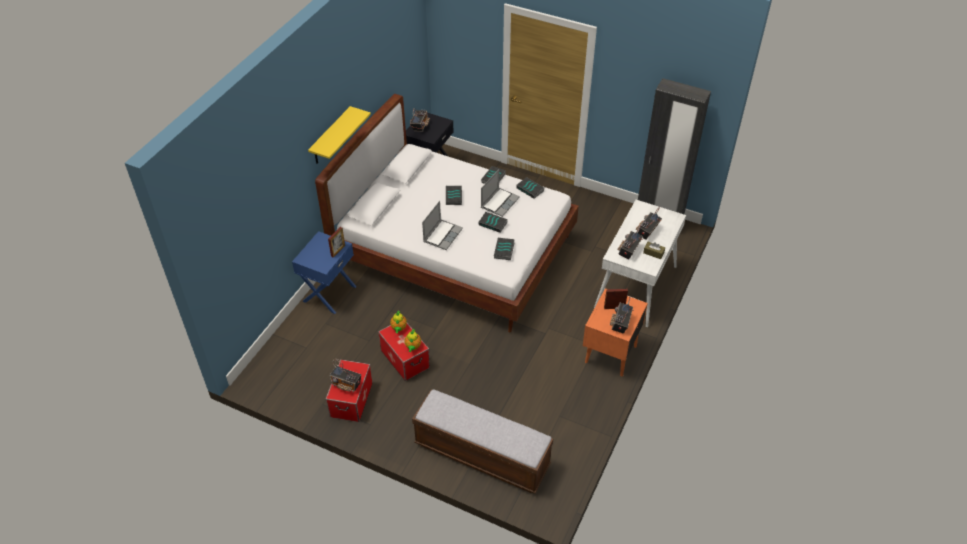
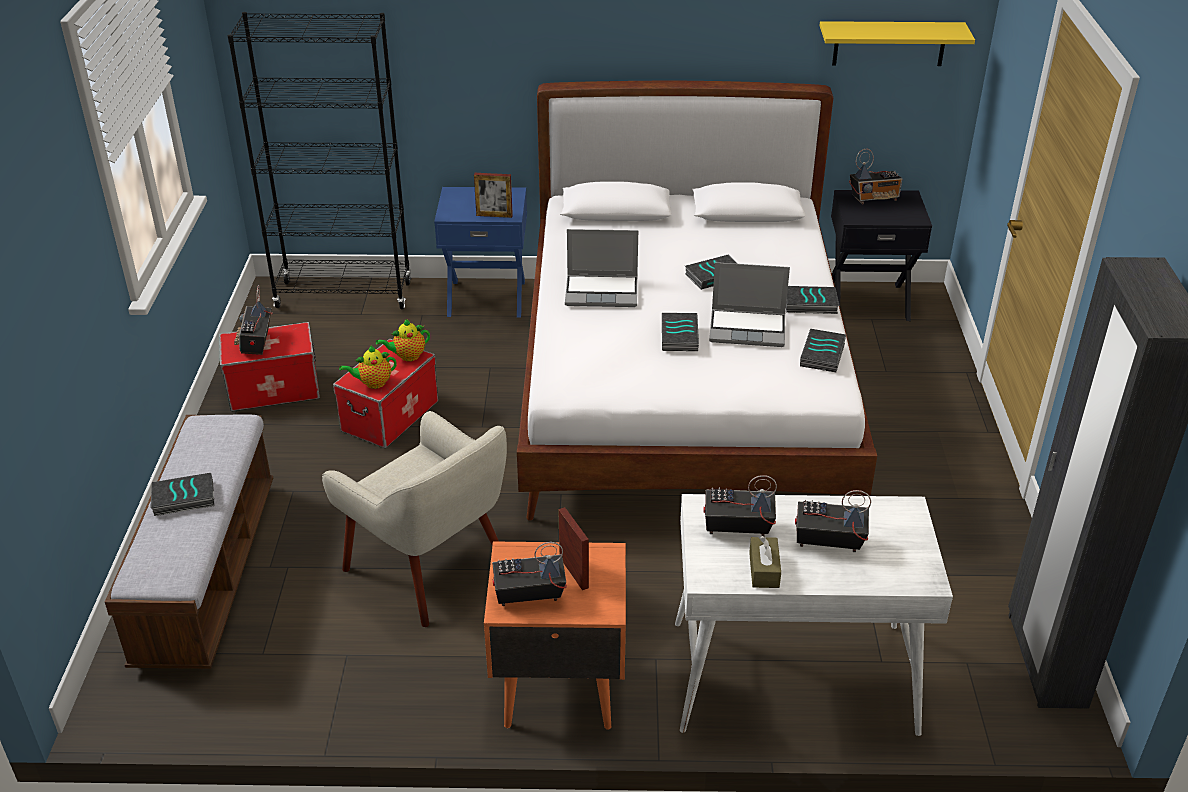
camera: 65 degrees right, 10 degrees down
(282, 350) = (344, 295): none -> black bookcase
(330, 137) = (608, 38): yellow shelf -> yellow shelf (889, 43)
(504, 251) = (615, 368): book -> book (183, 499)
(522, 374) = (429, 568): none -> beige armchair

